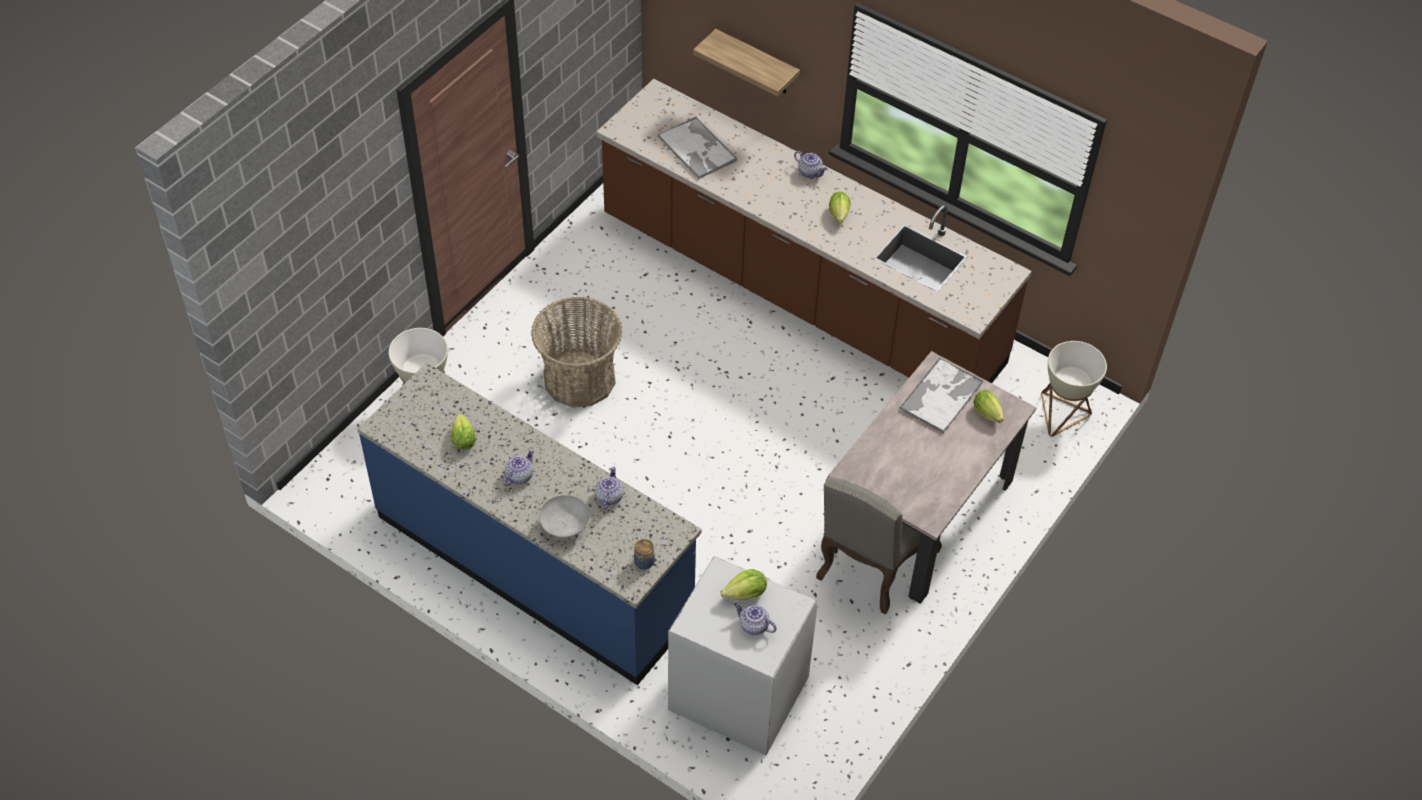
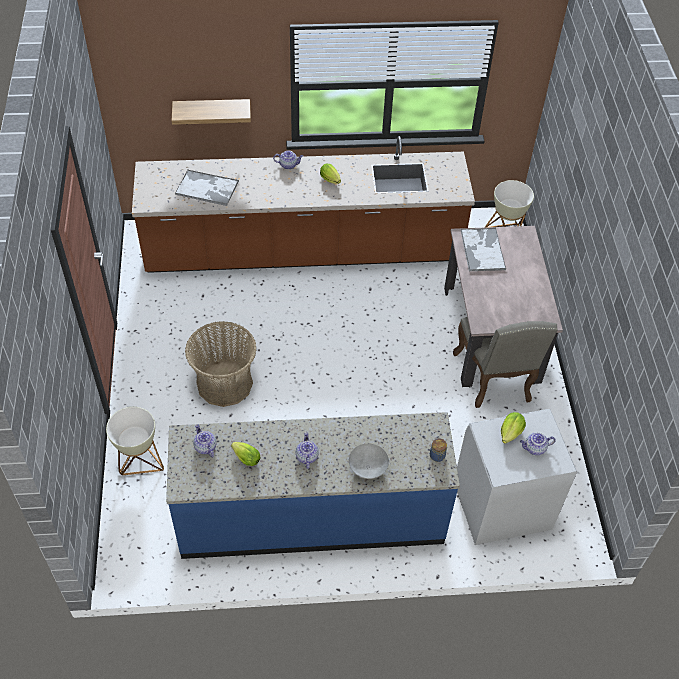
camera: 40 degrees left, 0 degrees up
(609, 496) = (374, 430): teapot -> teapot (205, 447)
(988, 414) = (516, 244): lettuce -> none

